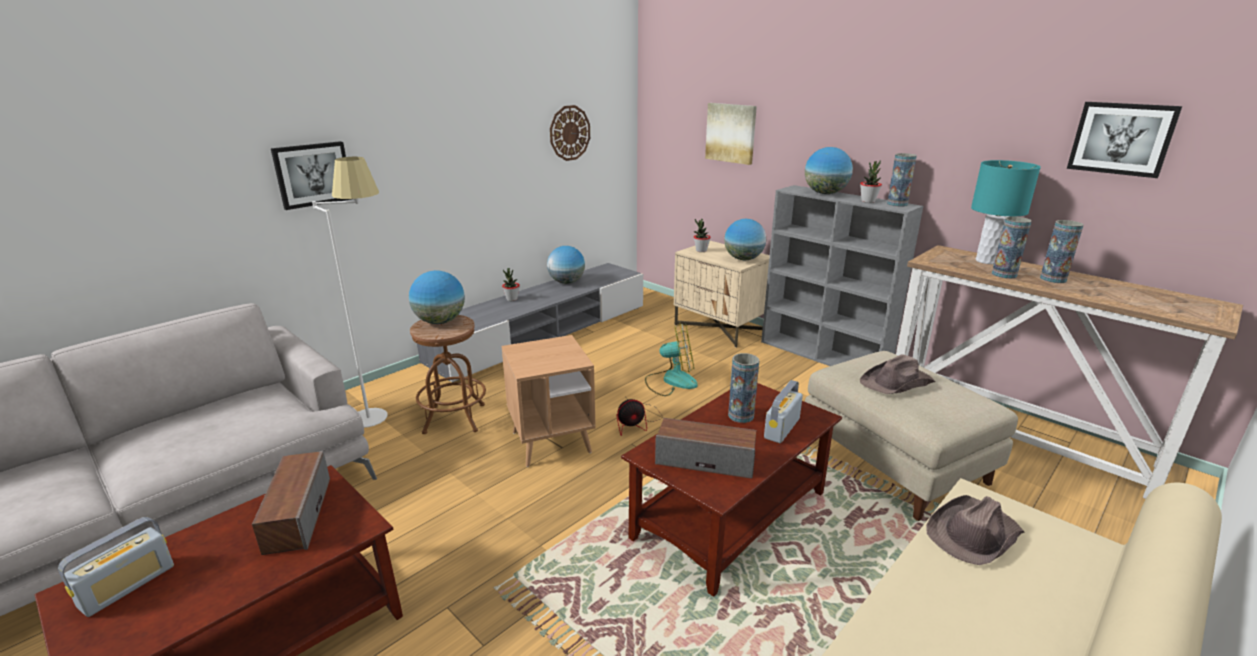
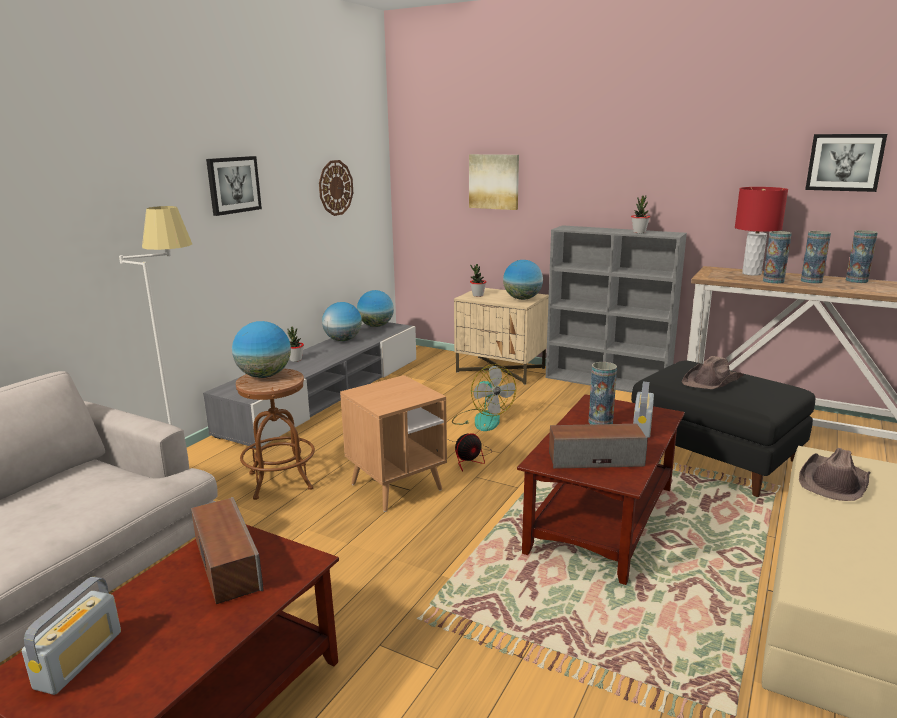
camera: 15 degrees left, 5 degrees down
(313, 174) = (104, 230): picture -> picture (233, 185)
(671, 381) = (482, 419): fan -> fan turned 75 degrees clockwise
(825, 193) = (597, 229): globe -> globe (376, 326)
(895, 463) = (715, 457): beige ottoman -> black ottoman
(897, 204) = (665, 233): vase -> vase (856, 280)
(986, 261) = (751, 273): turquoise table lamp -> red table lamp

